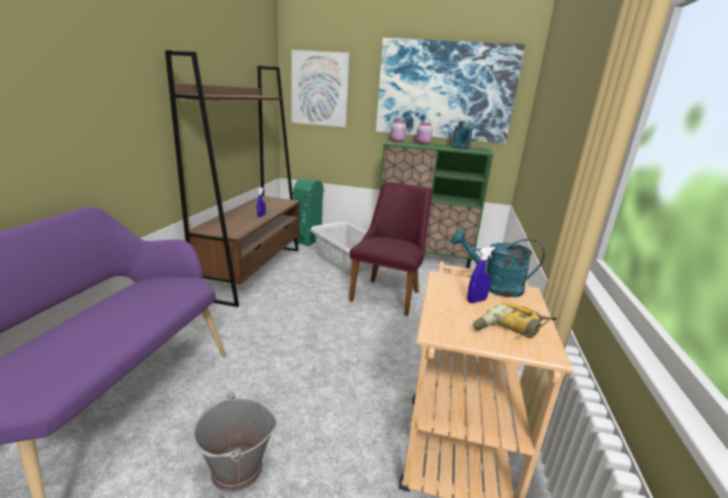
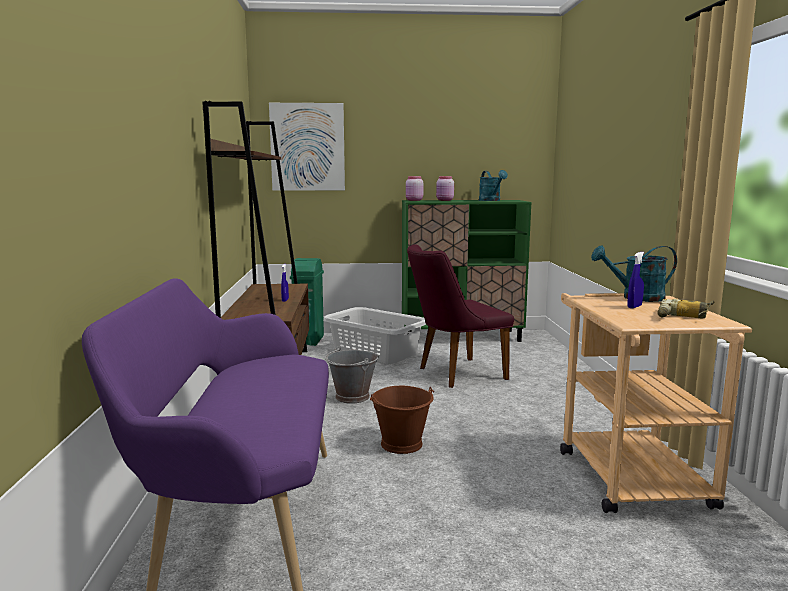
camera: 15 degrees left, 10 degrees down
(236, 470) = (438, 536): grey bucket -> grey bucket (352, 397)
(291, 358) = (402, 444): none -> brown bucket
(389, 293) = (454, 374): purple chair -> purple chair turned 120 degrees counterclockwise
(445, 91) = (460, 140): picture -> none

